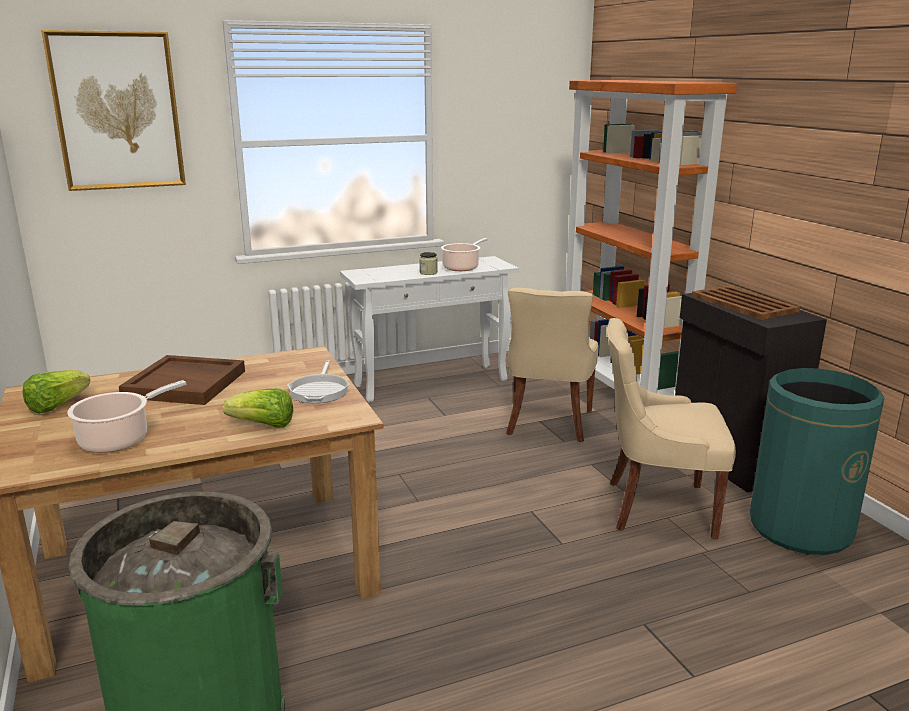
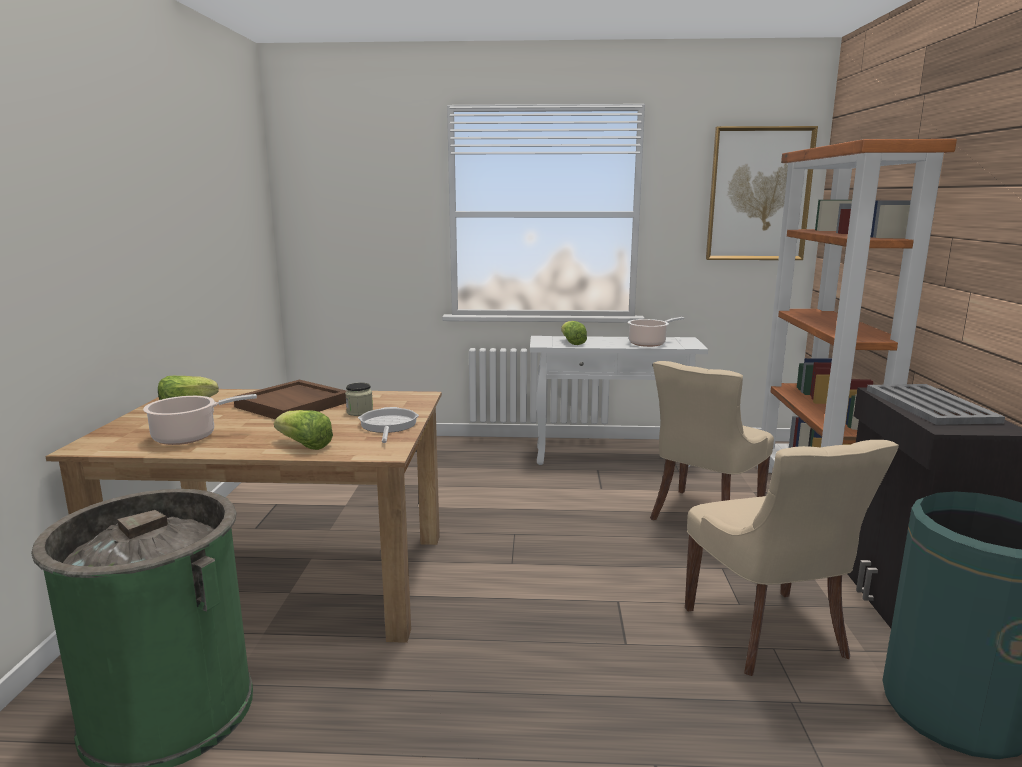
camera: 25 degrees right, 5 degrees down
(117, 111) = (356, 183): picture -> picture (759, 194)
(320, 390) = (388, 426): frying pan -> frying pan turned 150 degrees clockwise
(390, 275) = (572, 343): none -> lettuce
(428, 273) = (610, 344): jar -> jar (359, 412)
(656, 507) = (768, 634): beige chair -> beige chair turned 135 degrees counterclockwise
(744, 304) = (930, 406): brown tray -> grey tray

